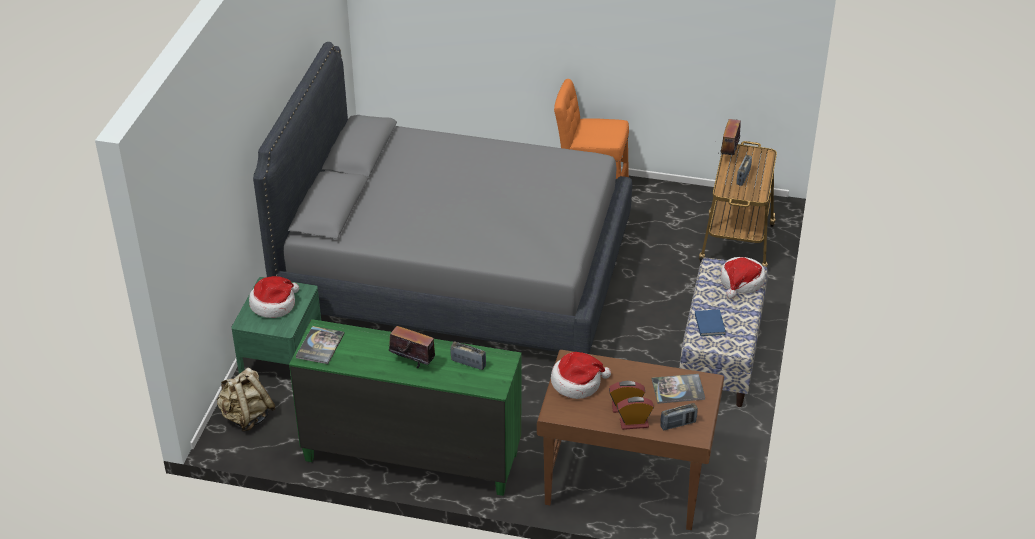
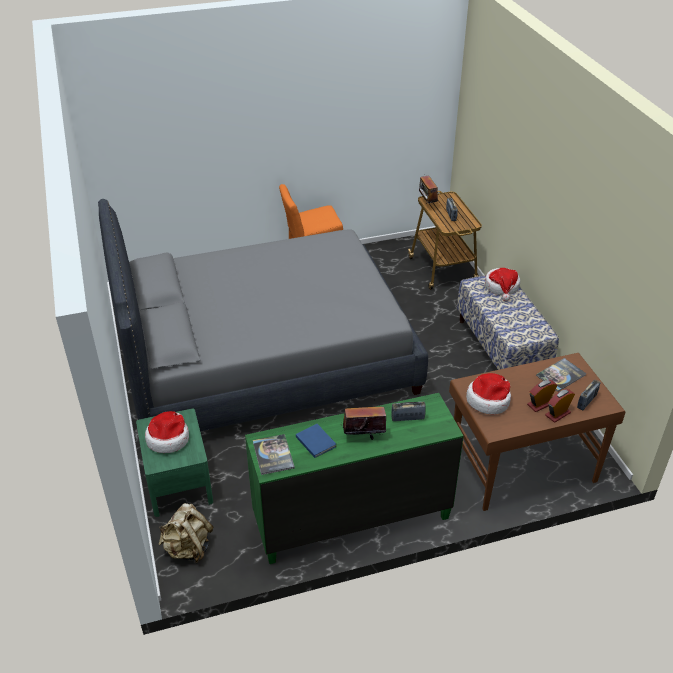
camera: 30 degrees left, 0 degrees up
(710, 323) = (509, 323): blue book -> blue book (315, 441)

